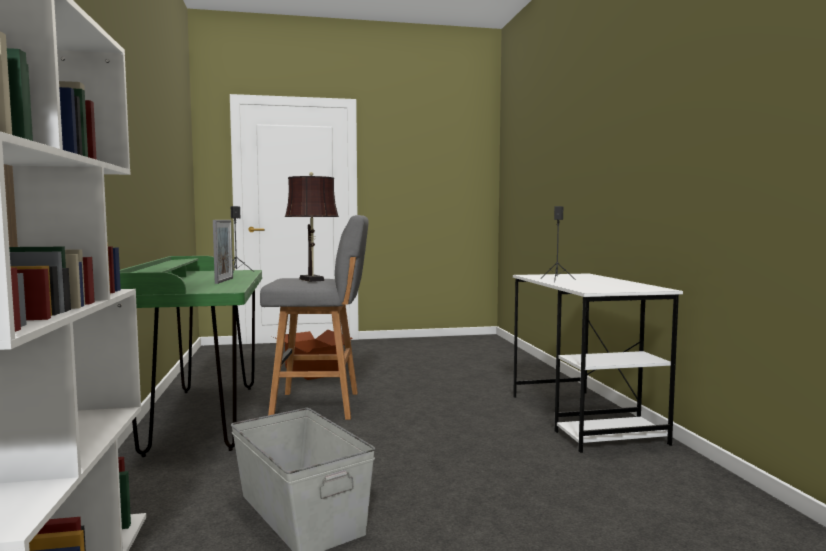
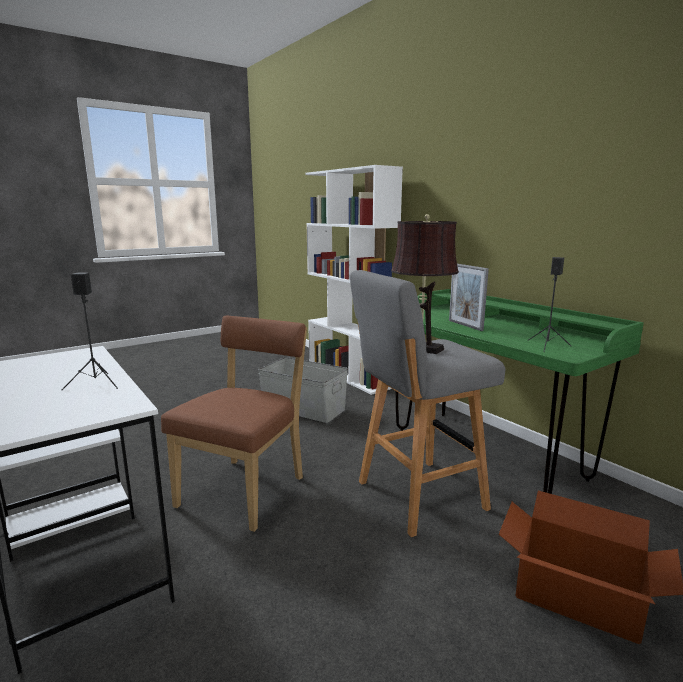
camera: 155 degrees right, 10 degrees up
(453, 432) = (246, 489): none -> brown chair

